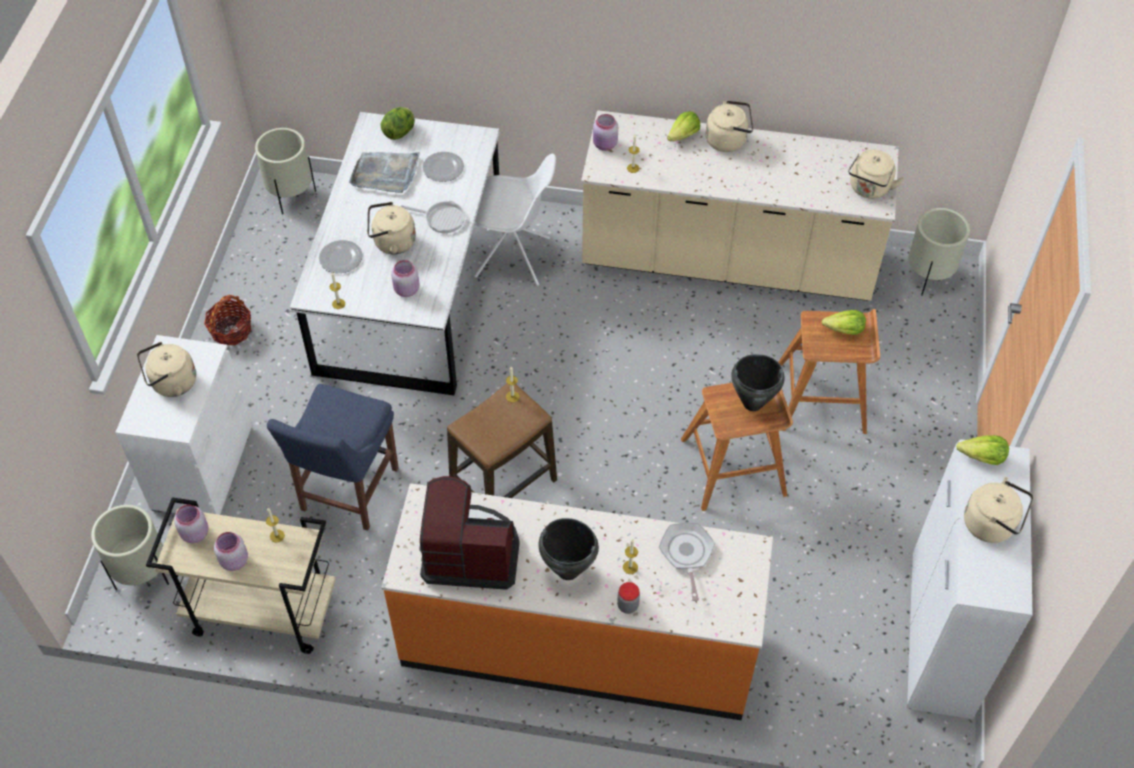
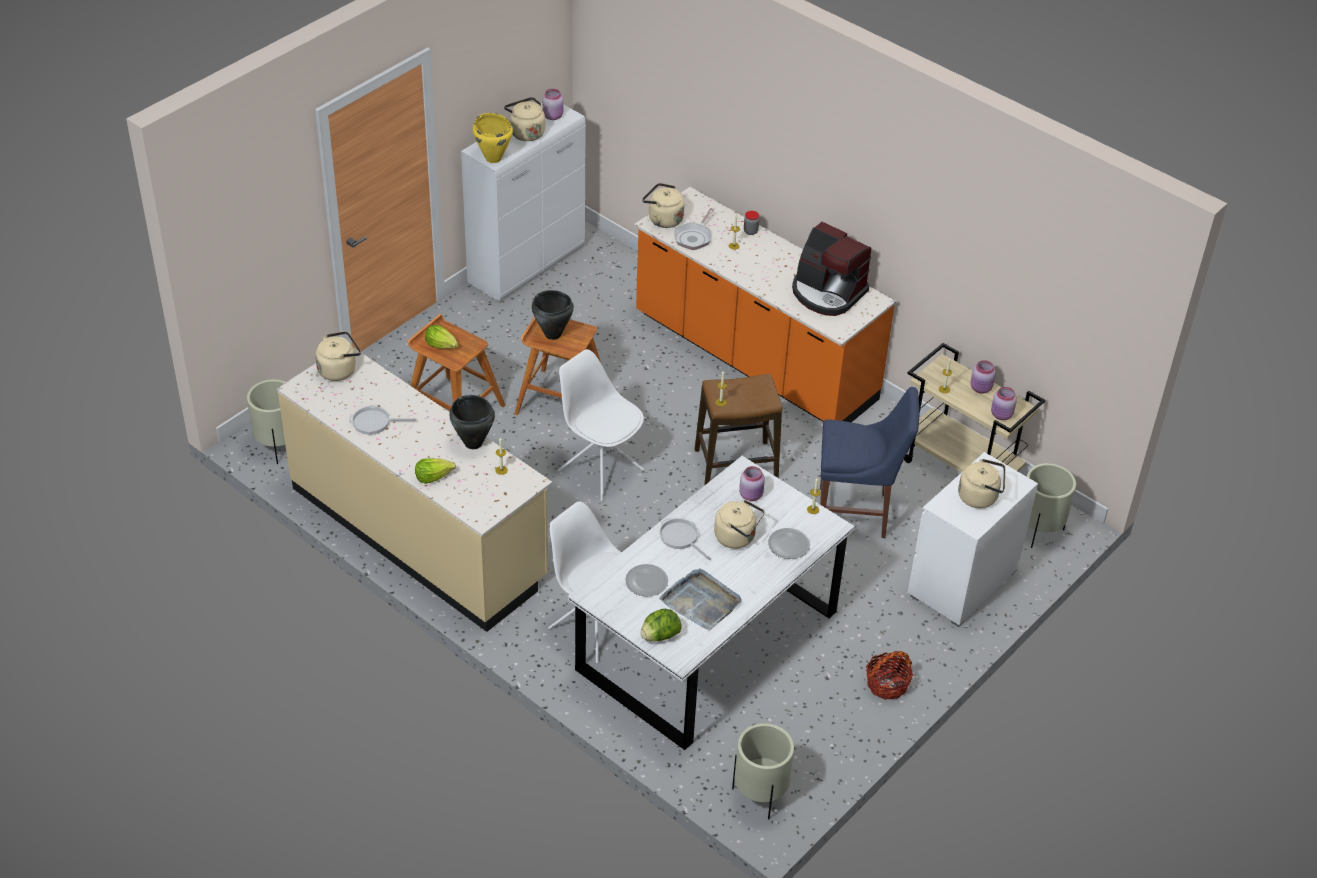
camera: 150 degrees left, 10 degrees down
(346, 493) = (857, 513): blue chair -> blue chair turned 45 degrees clockwise
(568, 569) = (773, 260): black cooking pot -> black cooking pot (473, 443)
(605, 145) = (505, 500): pink jar -> pink jar (553, 116)
(630, 407) = (599, 469): none -> white chair
(728, 140) = (401, 455): beige kettle -> beige kettle (663, 219)
(782, 157) = (374, 422): none -> frying pan
(982, 457) = (493, 158): lettuce -> yellow cooking pot

